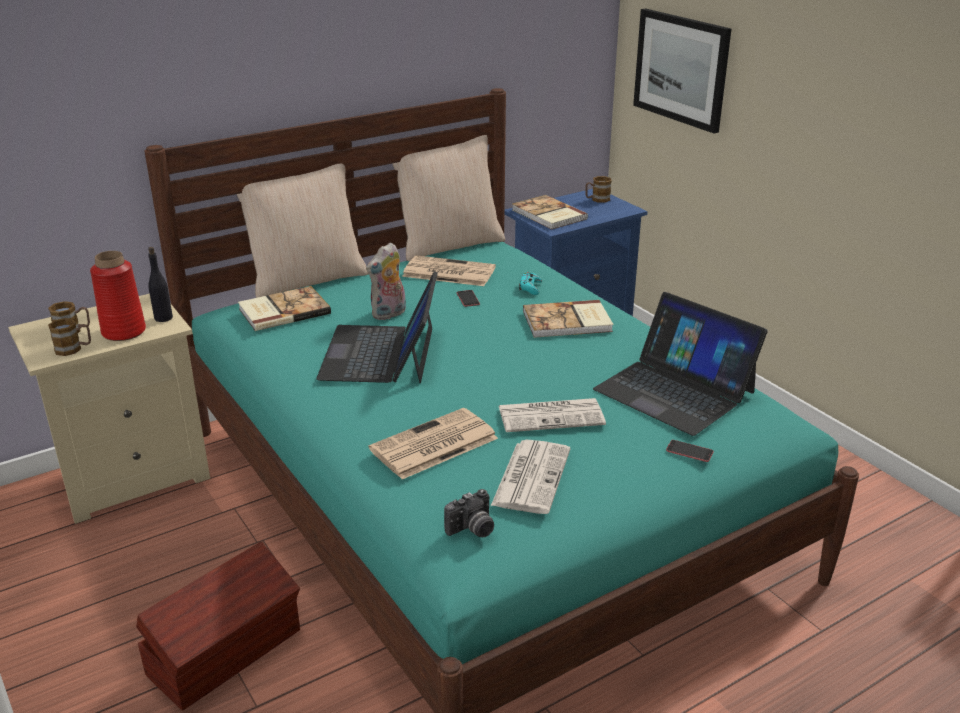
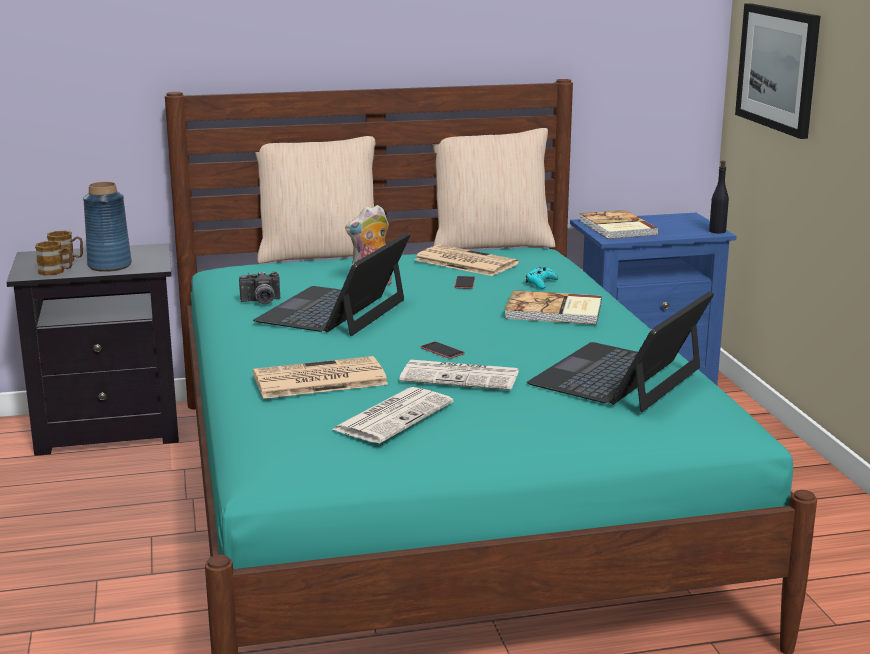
camera: 20 degrees right, 10 degrees down
(123, 332) = (109, 266): red vase -> blue vase
(133, 476) = (110, 429): beige nightstand -> black nightstand
(163, 318) = (153, 261): black bottle -> black bottle (717, 231)
(227, 652) = (97, 577): brown storage box -> none
(283, 311) = (271, 271): book -> none
(472, 530) = (296, 444): camera -> camera (261, 301)
(597, 199) = (686, 221): mug -> none
(675, 390) = (618, 376): laptop -> laptop turned 60 degrees clockwise
(689, 451) = (586, 424): phone -> phone (442, 350)

